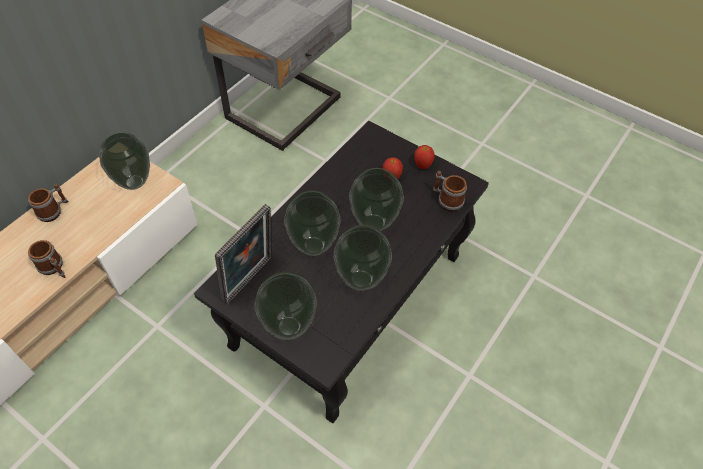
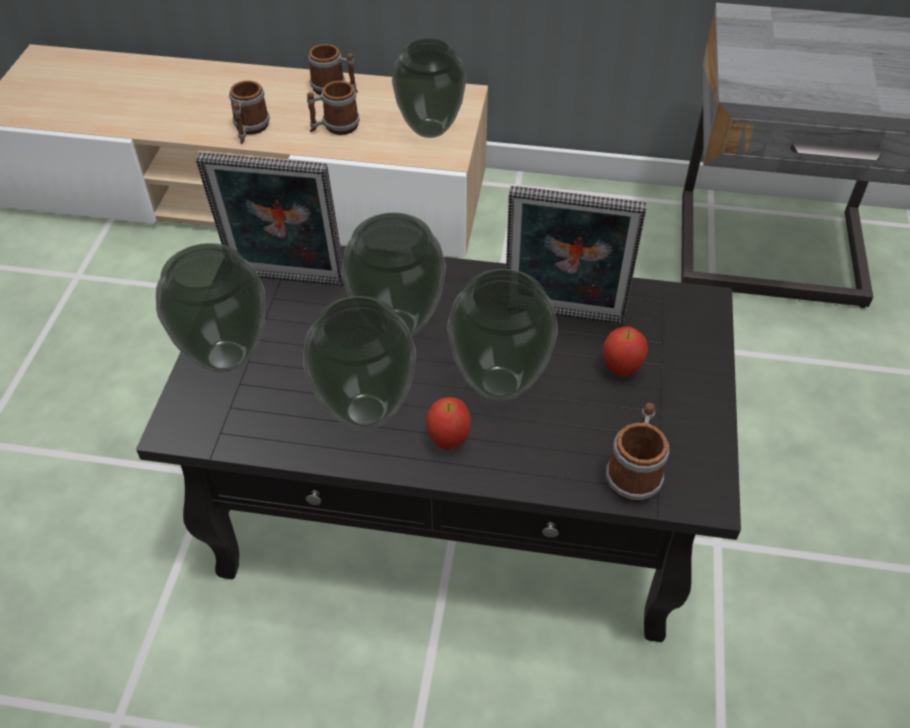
camera: 65 degrees right, 5 degrees down
(91, 225) = (334, 127): none -> mug
(349, 183) = (563, 318): none -> picture frame
(422, 165) = (690, 404): apple -> apple (448, 441)

